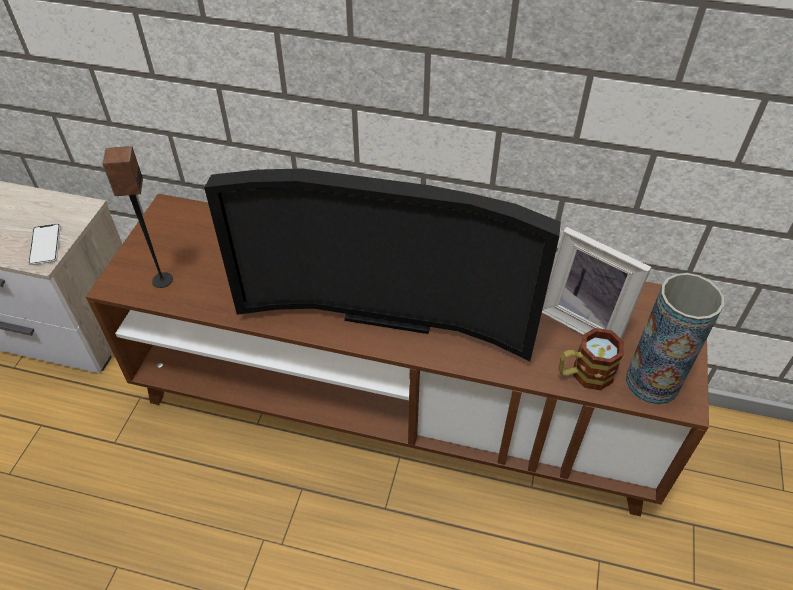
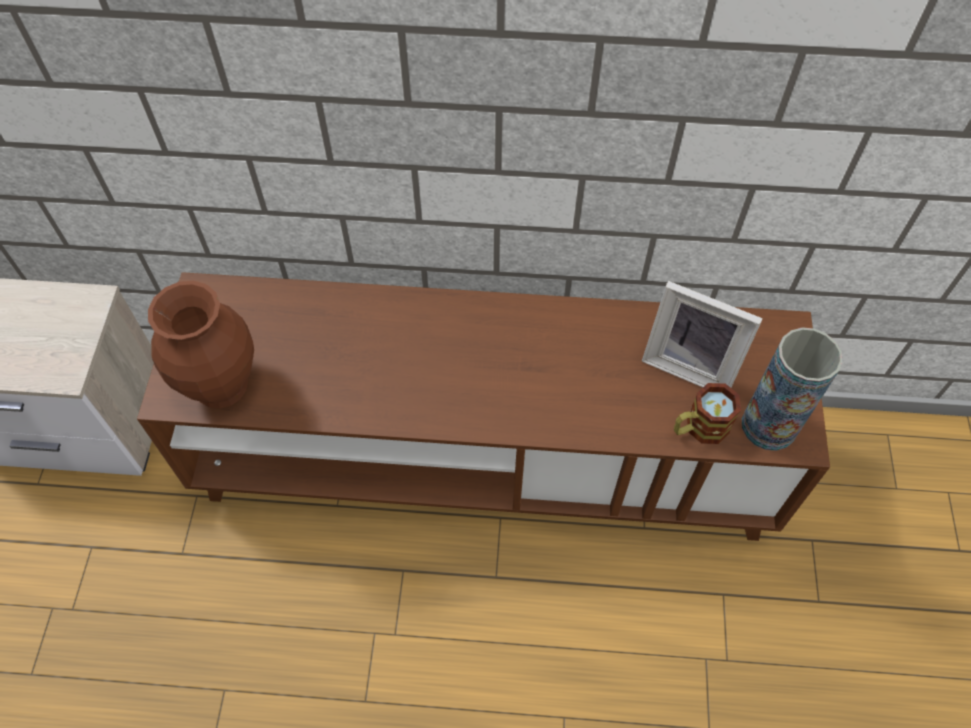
camera: 10 degrees left, 10 degrees up
(45, 245) = (63, 356): phone -> none
(162, 280) = (219, 385): speaker -> brown vase
(389, 307) = (481, 381): television -> none

